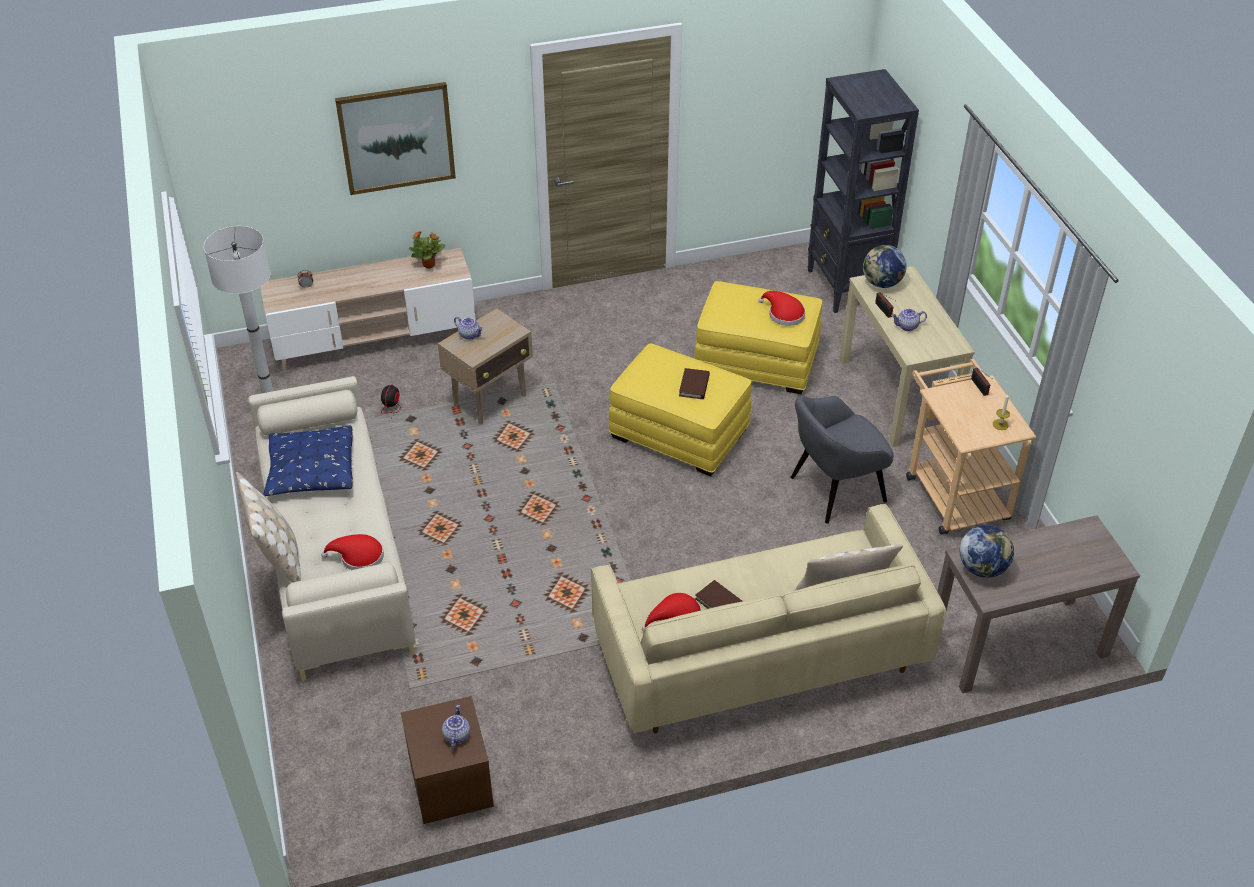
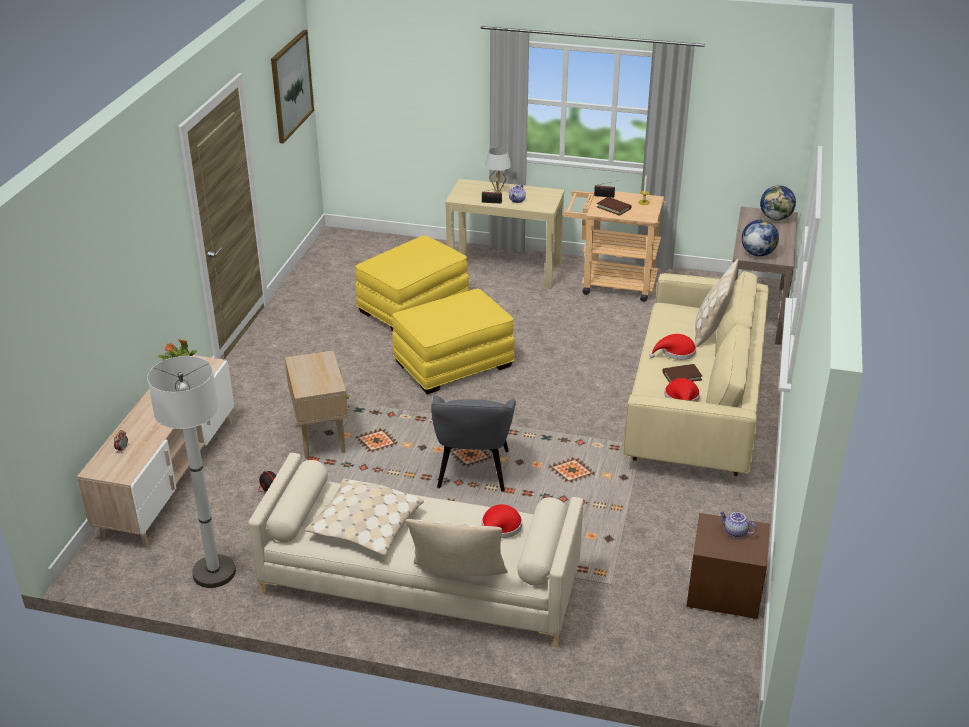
camera: 60 degrees left, 10 degrees down
(311, 471) = (365, 527): blue pillow -> beige pillow
(396, 138) = (128, 259): picture -> picture (291, 85)
(470, 335) = (303, 379): teapot -> none
(694, 386) = (464, 308): brown book -> brown book (613, 208)
(783, 314) = (428, 250): red hat -> red hat (676, 352)
(835, 490) = (570, 323): grey armchair -> grey armchair (473, 471)
(846, 287) = (378, 246): black bookcase -> none
(882, 283) = (464, 193): globe -> globe (775, 218)
(912, 305) = (497, 192): none -> white table lamp

